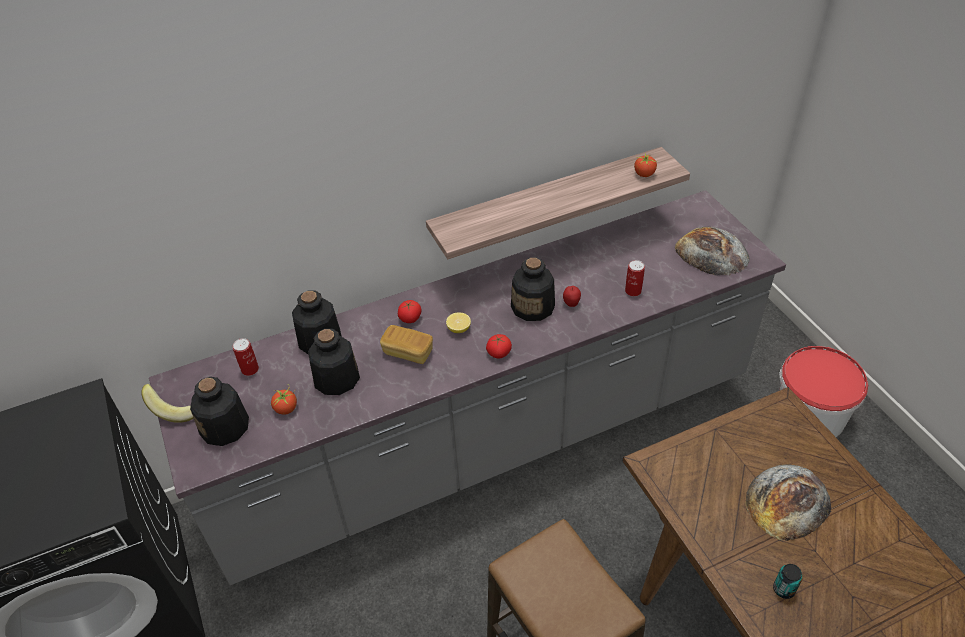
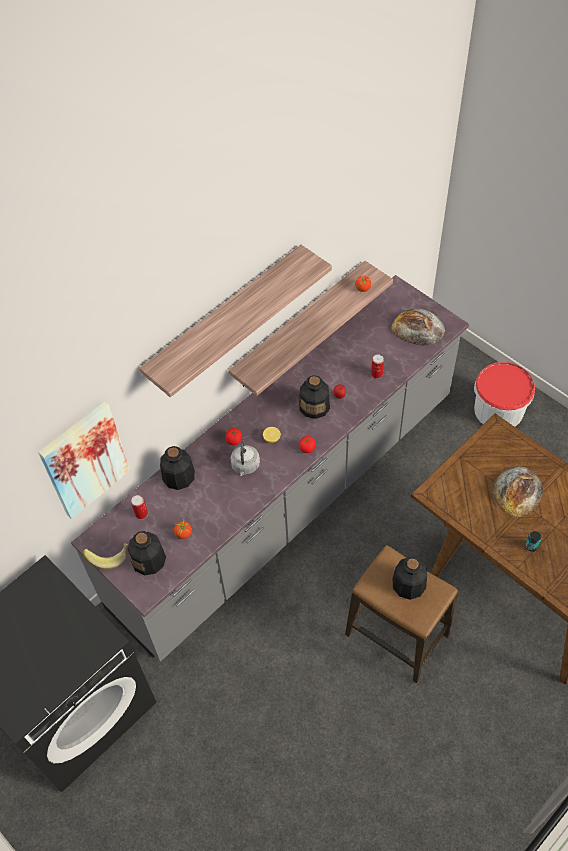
camera: 20 degrees left, 10 degrees up
(174, 259) = (84, 460): none -> picture
(336, 378) = (206, 501): bottle -> bottle (408, 584)
(408, 352) = (245, 466): bread -> grey kettle
(423, 132) = (225, 318): none -> shelf

